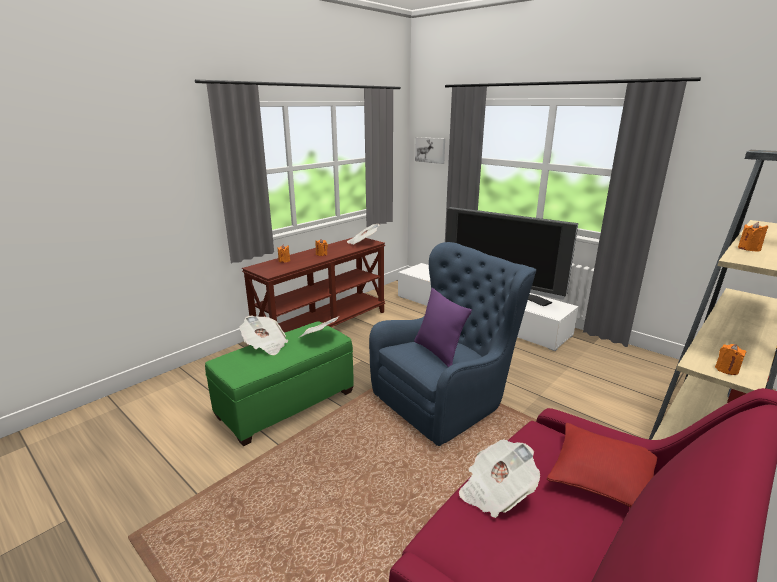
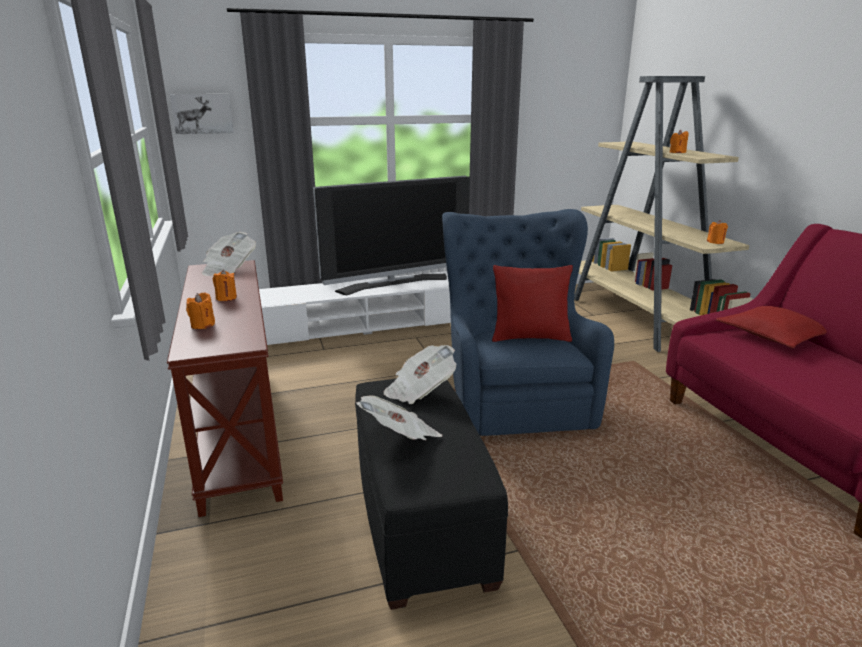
camera: 60 degrees left, 0 degrees up
(286, 403) = (419, 518): green ottoman -> black ottoman
(438, 352) = (530, 337): purple pillow -> red pillow
(495, 491) = (791, 376): newspaper -> none

